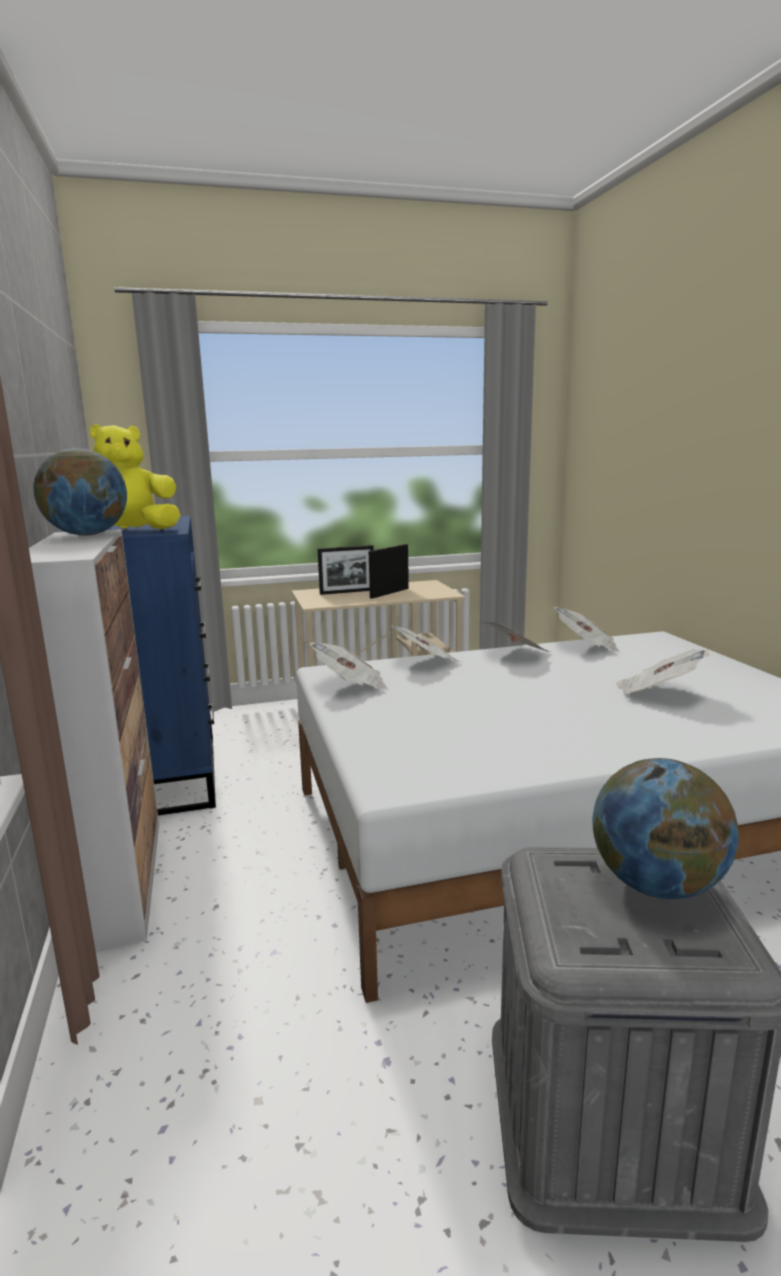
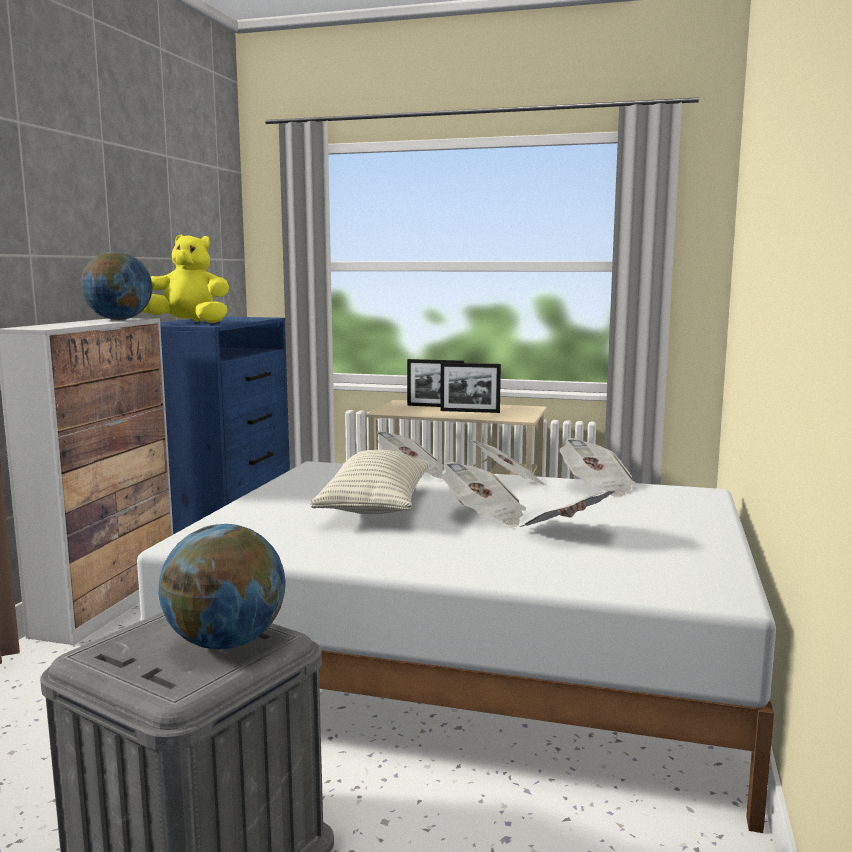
camera: 30 degrees right, 5 degrees down
(351, 685) = (312, 479): newspaper -> newspaper (485, 516)
(389, 593) = (470, 411): picture frame -> picture frame turned 150 degrees counterclockwise
(470, 702) = (376, 506): none -> pillow

